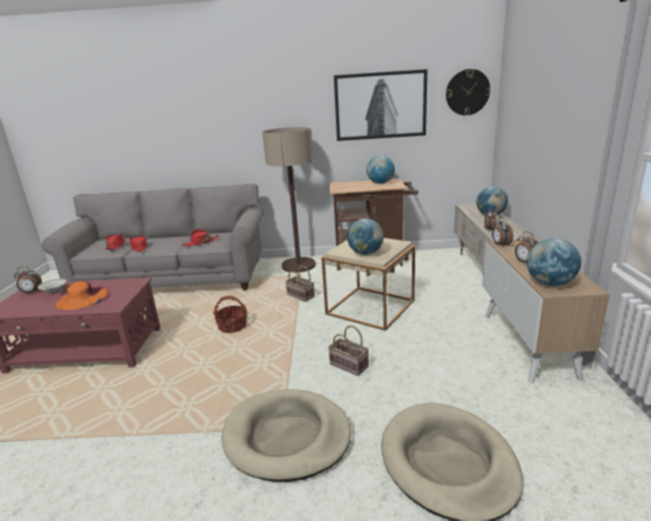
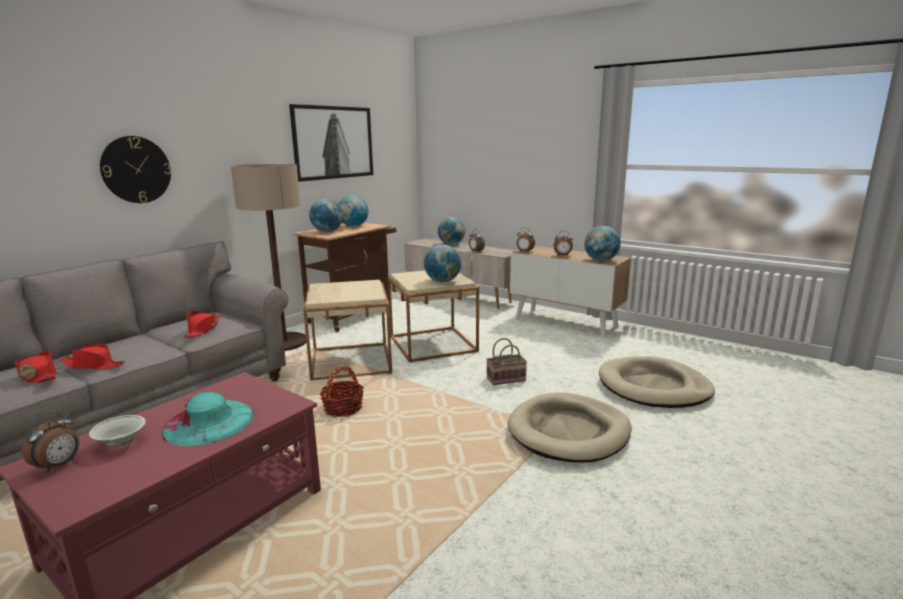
camera: 55 degrees left, 5 degrees down
(83, 298) = (209, 422): orange hat -> turquoise hat
(300, 296) = (351, 361): basket -> beige side table
(349, 185) = (327, 231): none -> globe
(467, 92) = (398, 134): wall clock -> wall clock (136, 170)

